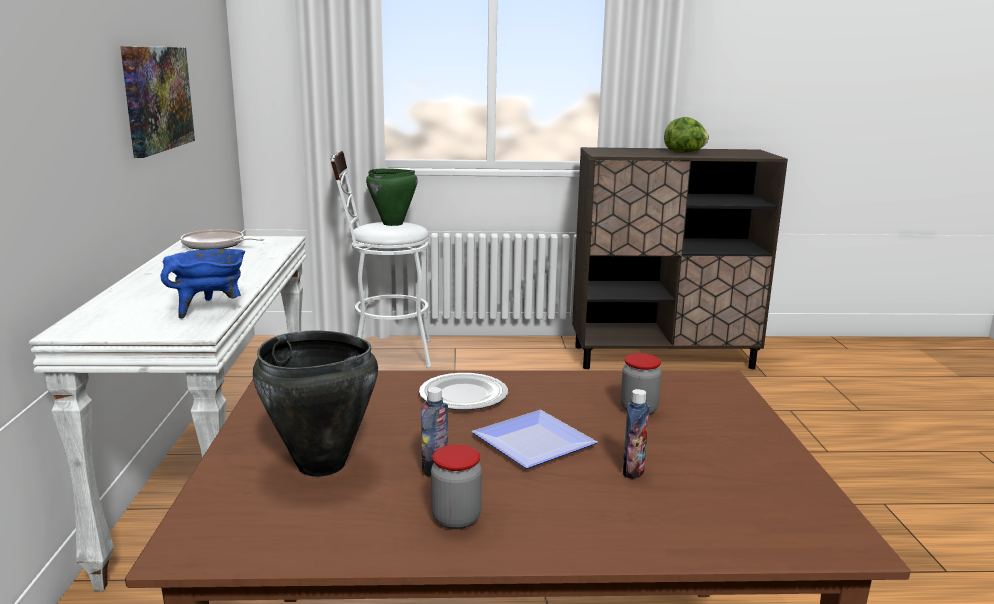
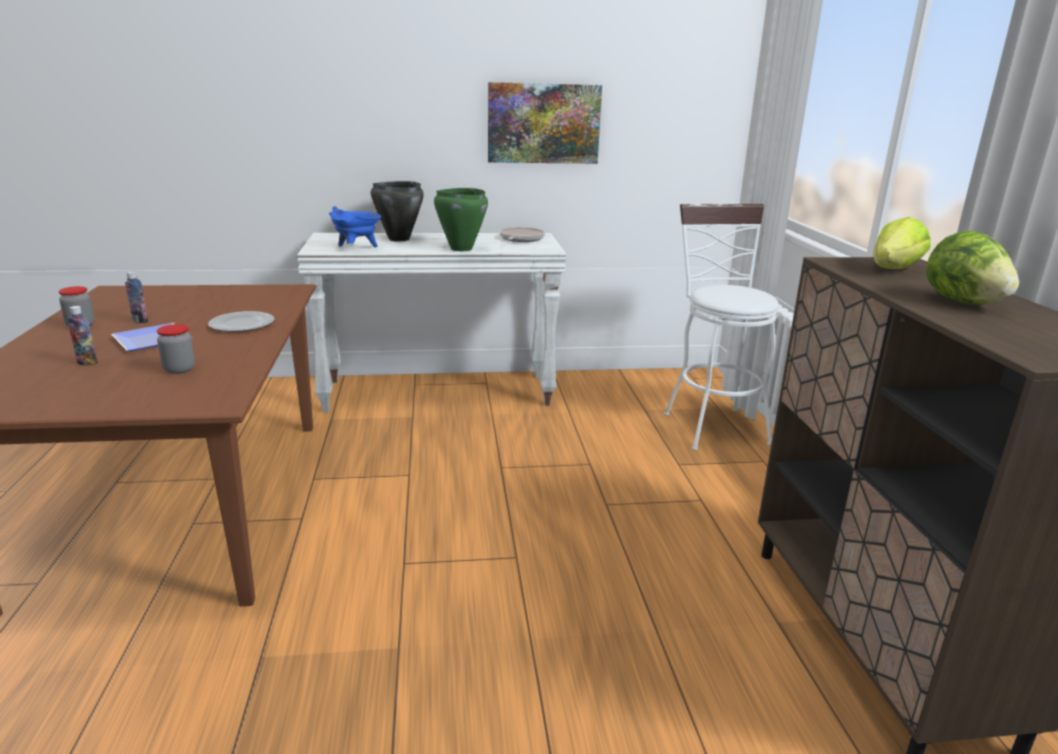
camera: 85 degrees right, 5 degrees up
(321, 465) = (167, 302): black cooking pot -> black cooking pot (398, 239)
(393, 224) = (745, 292): green cooking pot -> green cooking pot (460, 249)
(619, 151) = (893, 269): none -> lettuce

